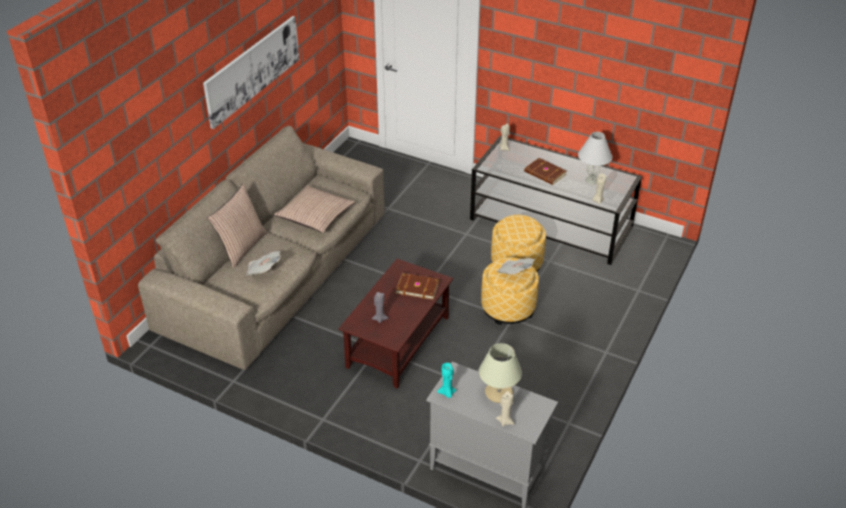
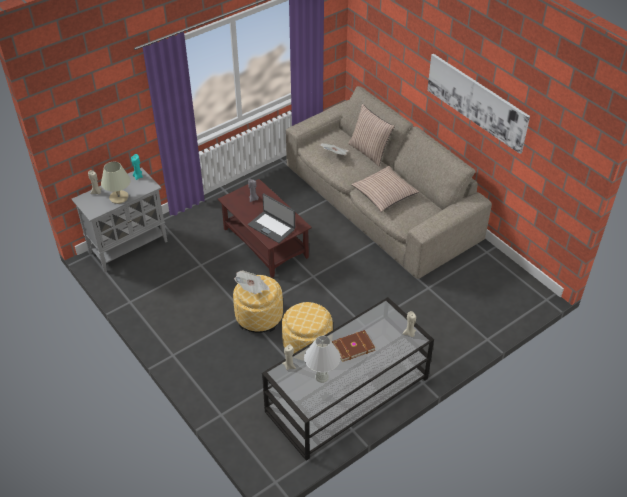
camera: 115 degrees right, 5 degrees up
(417, 287) = (272, 227): brown book -> laptop

